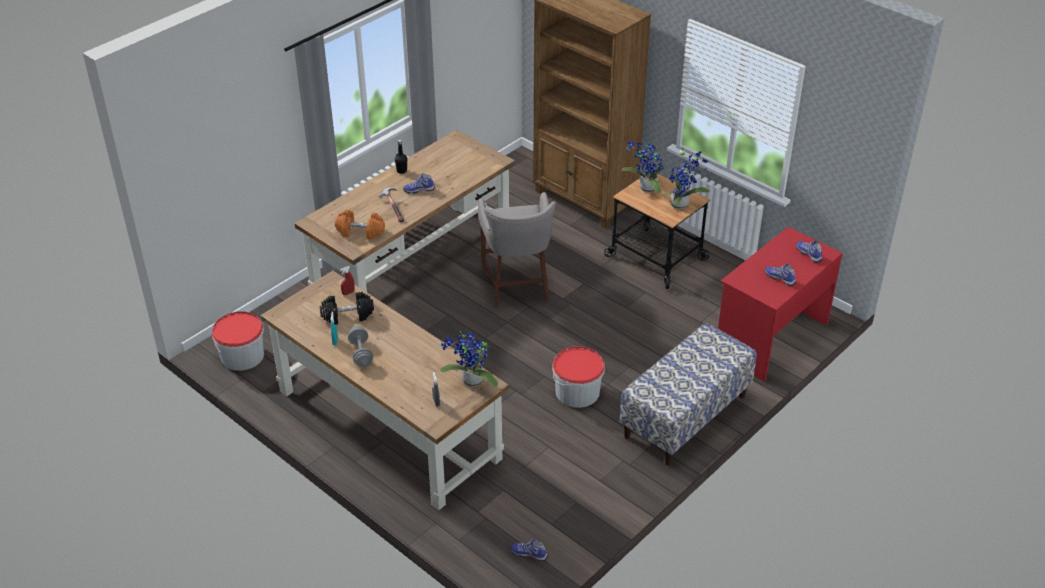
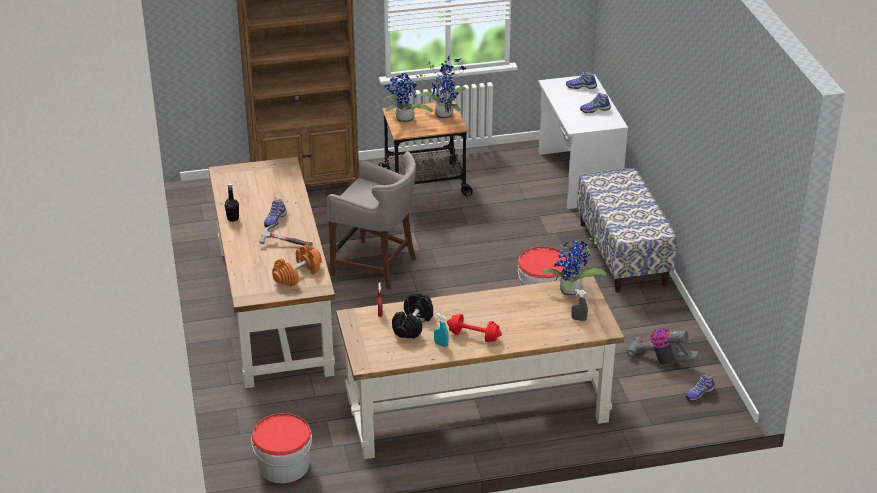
camera: 55 degrees left, 5 degrees down
(361, 353) = (474, 336): grey dumbbell -> red dumbbell
(554, 507) = (660, 360): none -> vacuum cleaner
(770, 337) = (577, 177): red desk -> white desk

